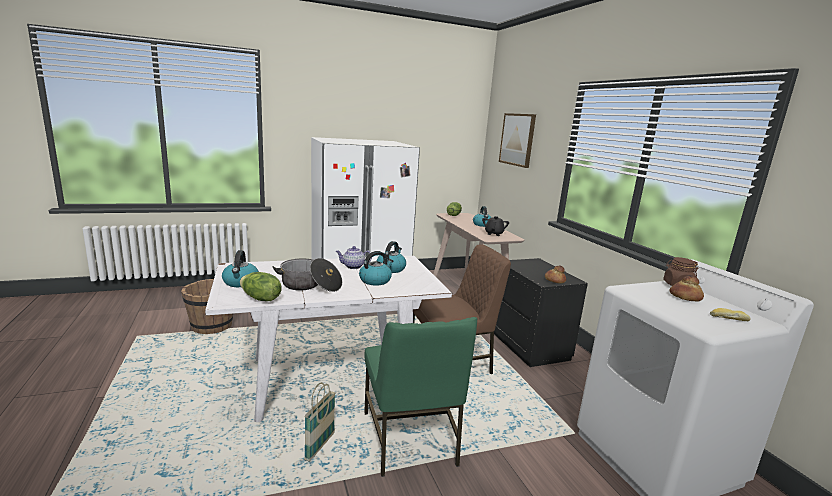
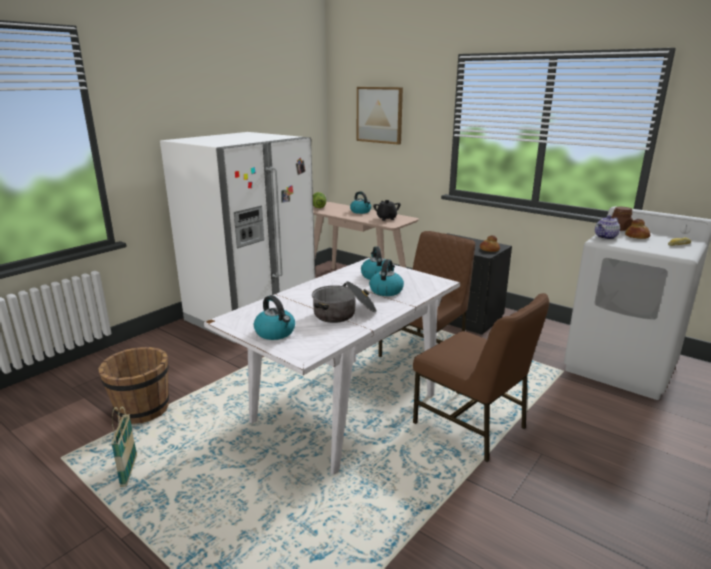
camera: 30 degrees left, 5 degrees up
(260, 298) = (328, 340): lettuce -> none
(320, 446) = (415, 465): basket -> basket (129, 471)
(353, 266) = (341, 284): teapot -> teapot (605, 237)
(410, 439) = (471, 426): green chair -> brown chair

